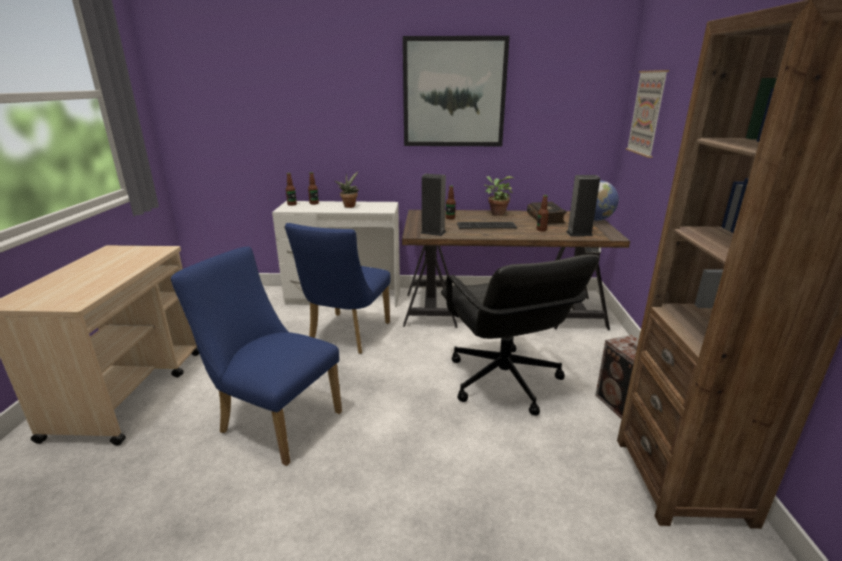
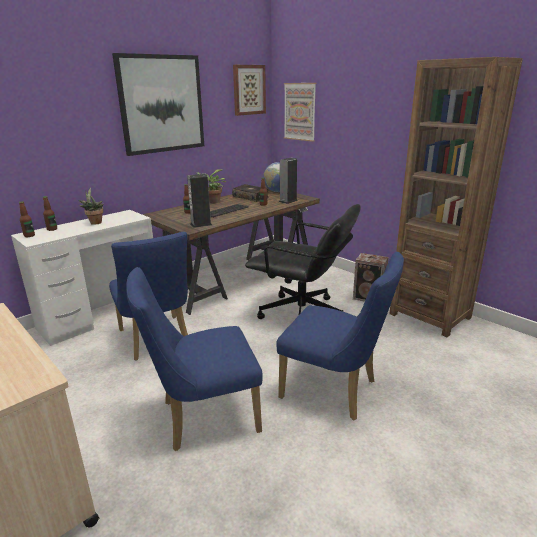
camera: 45 degrees left, 0 degrees up
(404, 480) = (335, 391): none -> blue chair
(587, 80) = (248, 90): none -> picture

